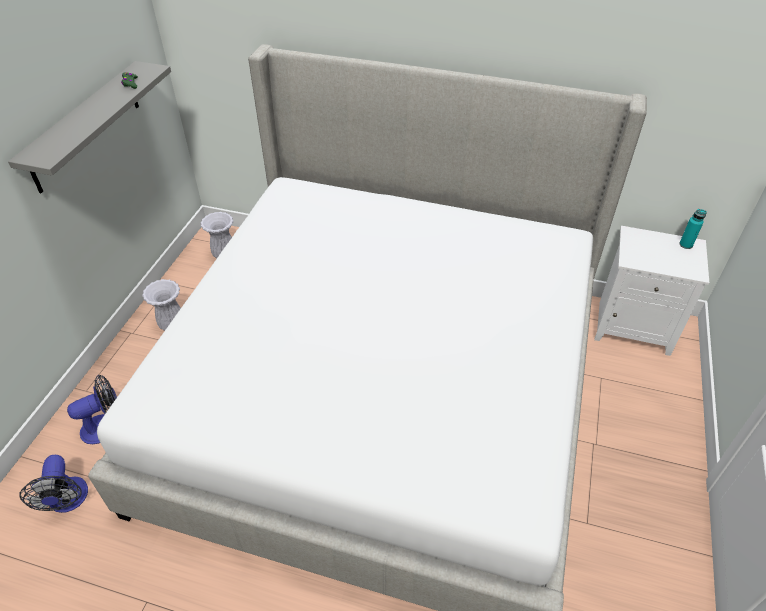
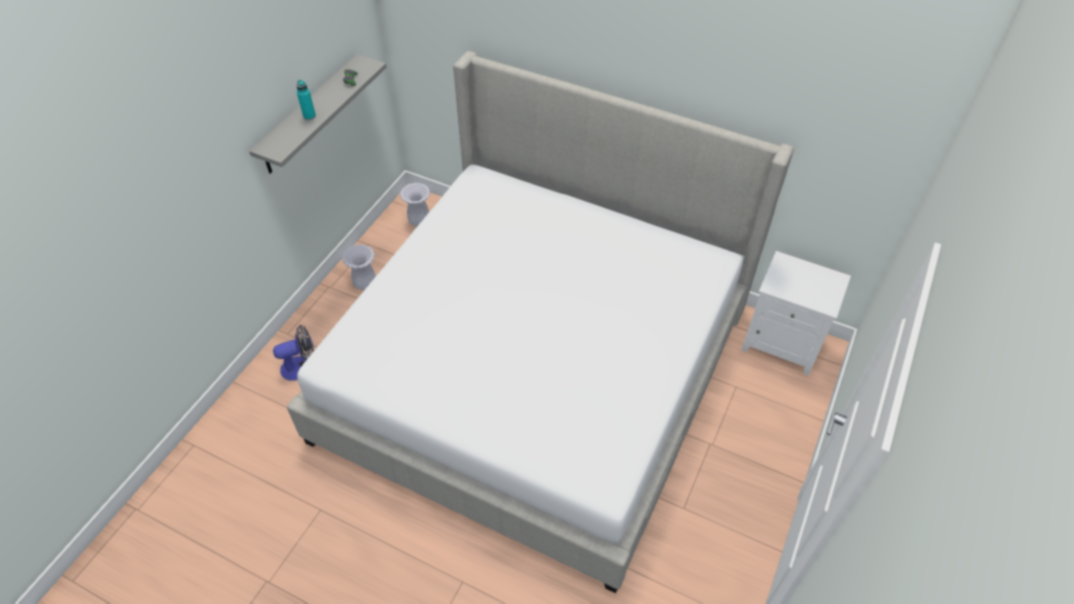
camera: 10 degrees right, 5 degrees up
(68, 501) = (267, 424): fan -> none
(685, 245) = (829, 278): turquoise bottle -> turquoise bottle (309, 116)

